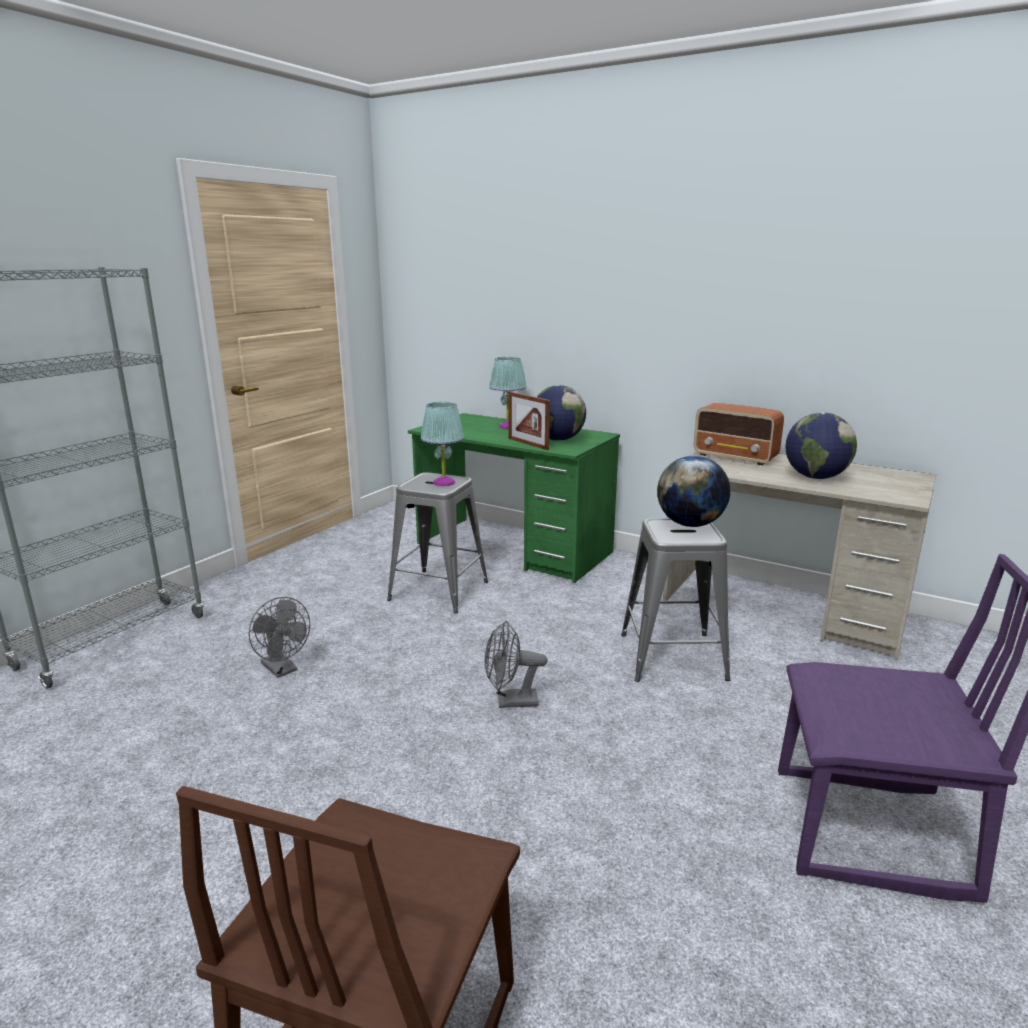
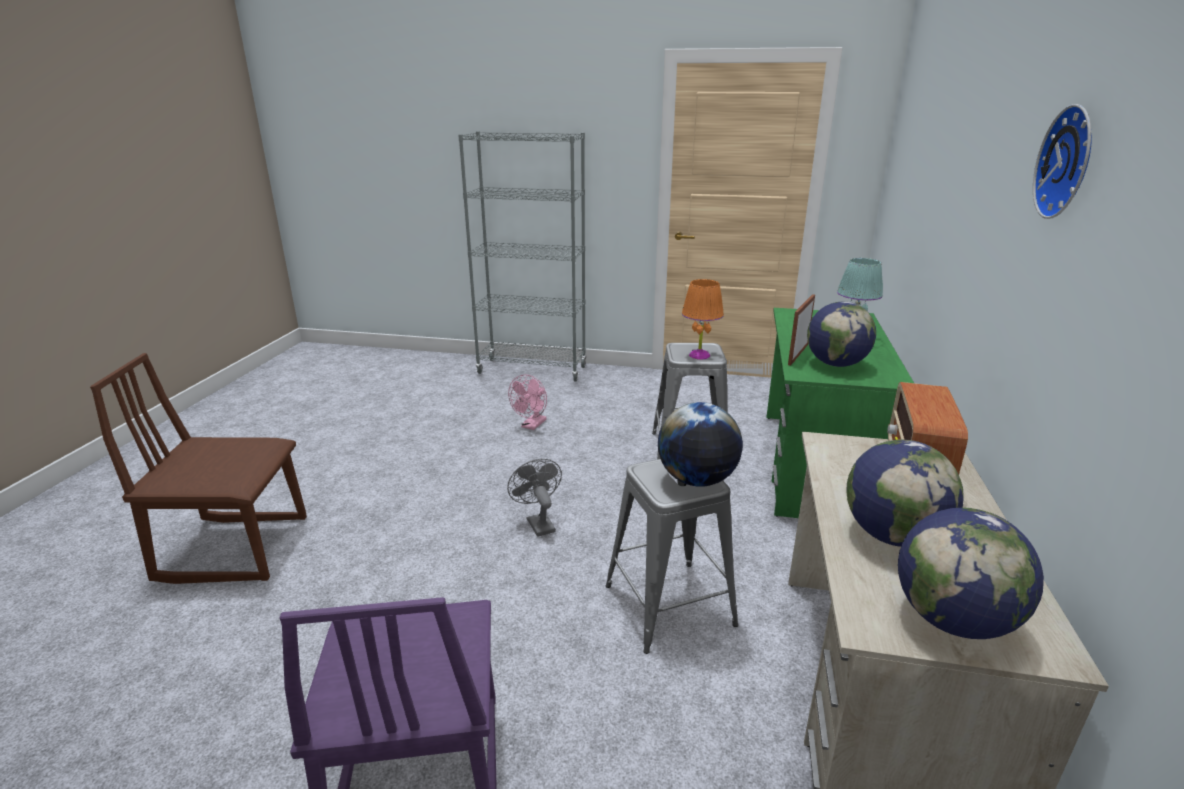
camera: 70 degrees right, 5 degrees up
(282, 669) = (532, 425): grey fan -> pink fan
(443, 482) = (699, 355): turquoise table lamp -> orange table lamp
(763, 247) = (1070, 163): none -> wall clock
(896, 484) = (952, 620): none -> globe

